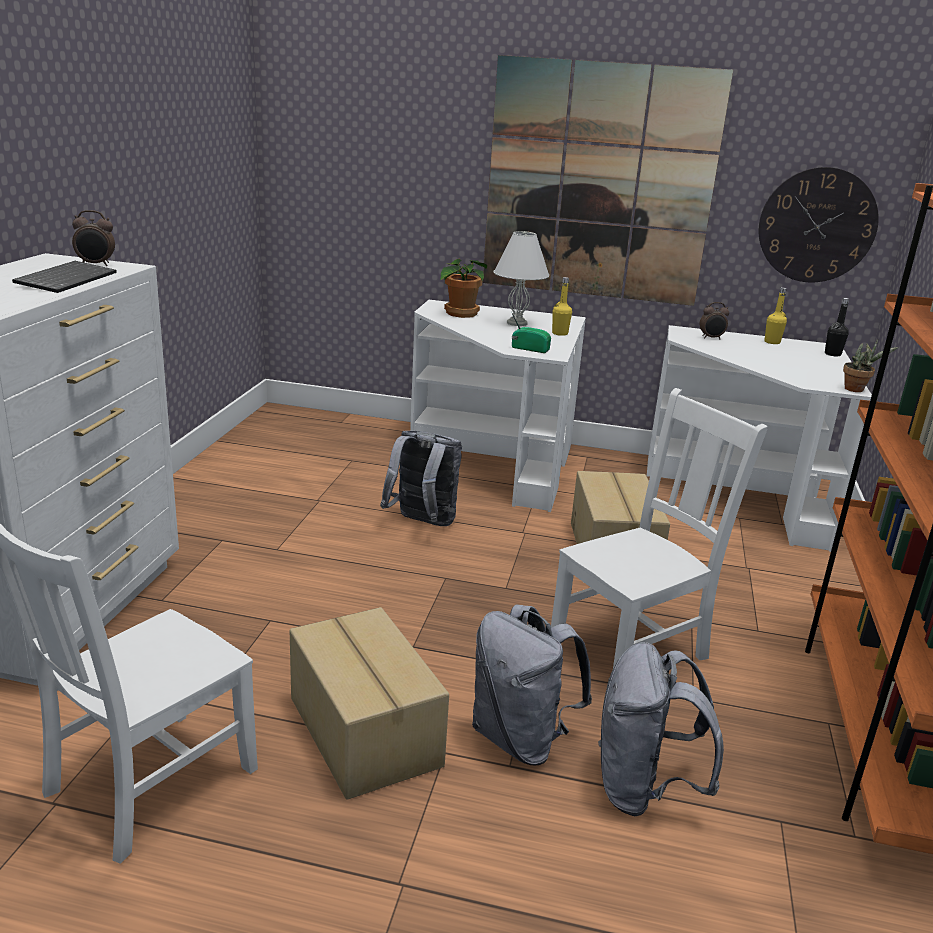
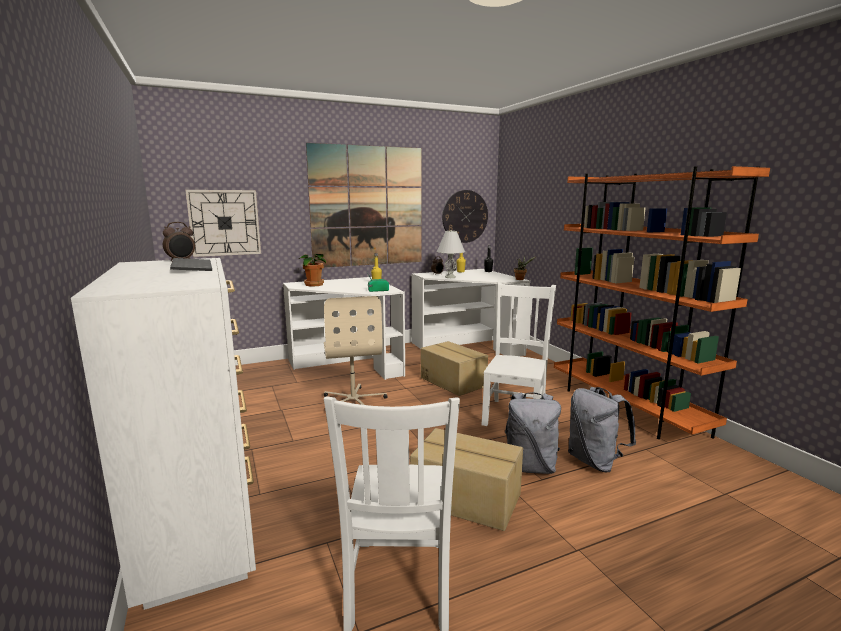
camera: 35 degrees left, 10 degrees down
(355, 187) = (224, 223): none -> wall clock
(422, 523) = (354, 401): grey backpack -> beige office chair
(517, 323) = (349, 283): white table lamp -> white table lamp (450, 277)

